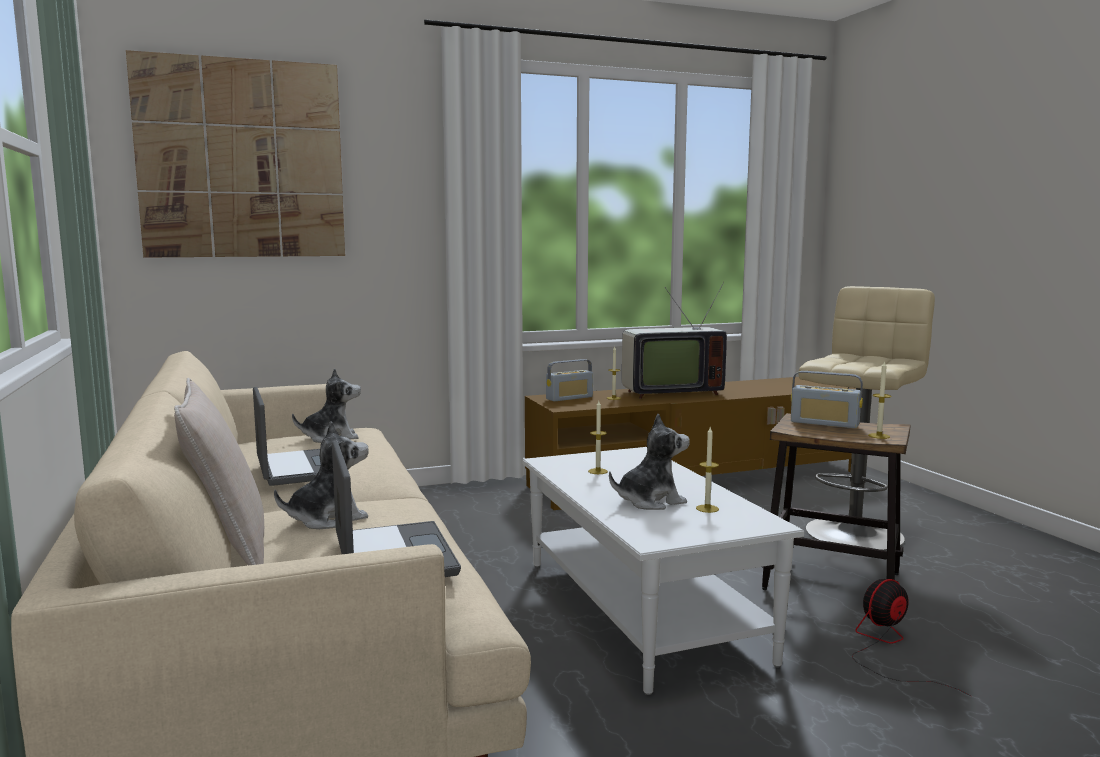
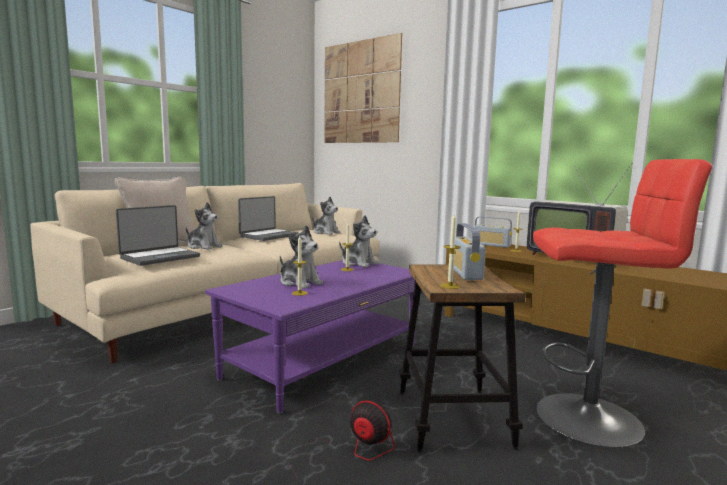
camera: 60 degrees right, 0 degrees up
(566, 461) = (358, 263): none -> plush toy
(640, 608) = (325, 361): white coffee table -> purple coffee table
(855, 534) = (589, 419): beige stool -> red stool

